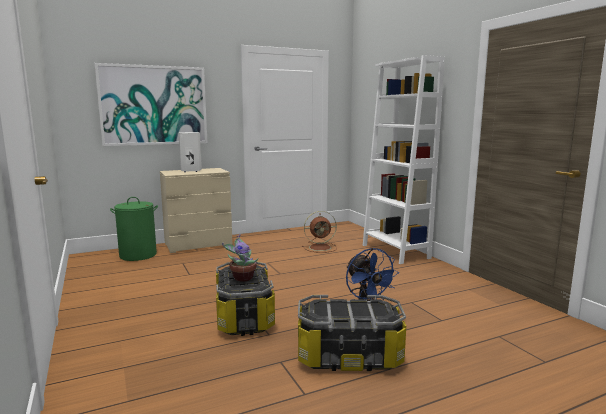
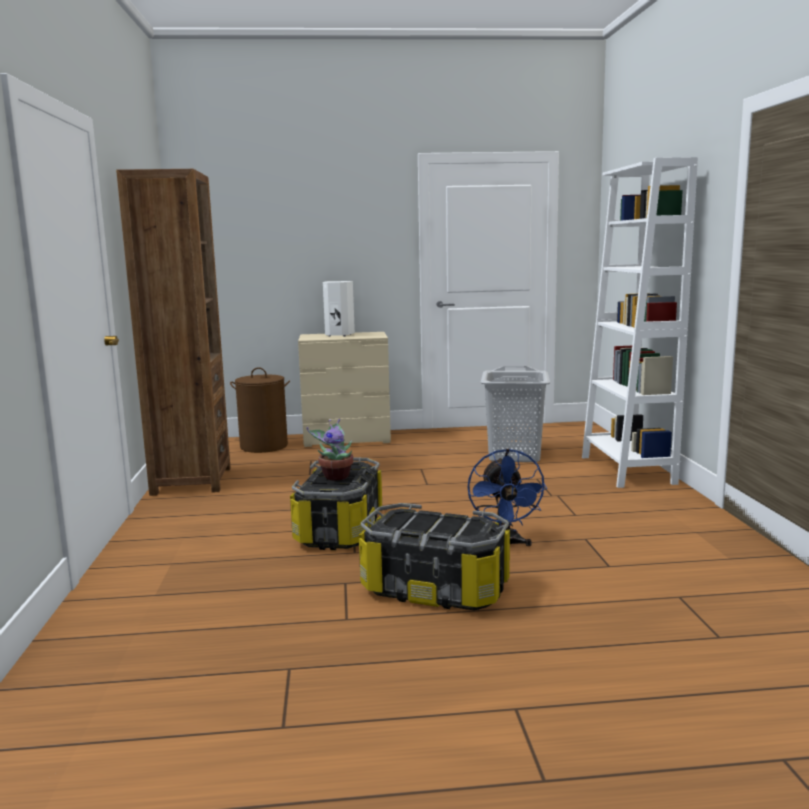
camera: 20 degrees right, 0 degrees up
(95, 289) = (191, 481): none -> brown bookcase
(138, 255) = (264, 446): green laundry basket -> brown laundry basket
(154, 105) = (295, 245): picture -> none
(321, 247) = (514, 455): brown fan -> grey laundry basket

